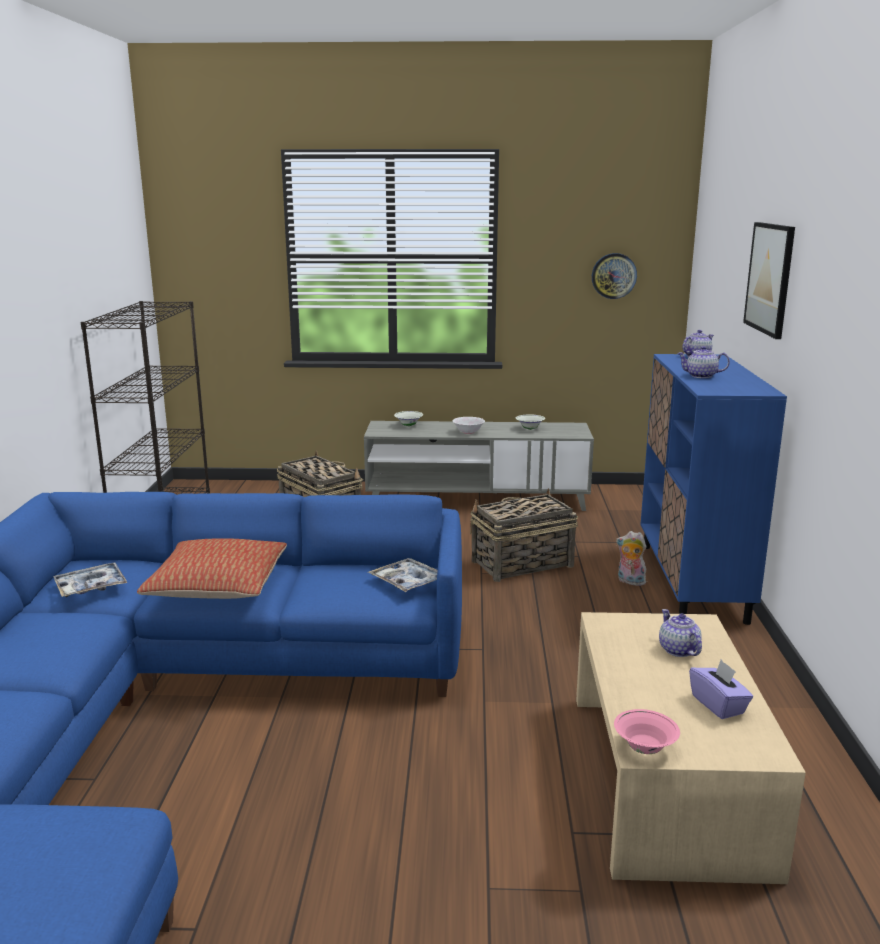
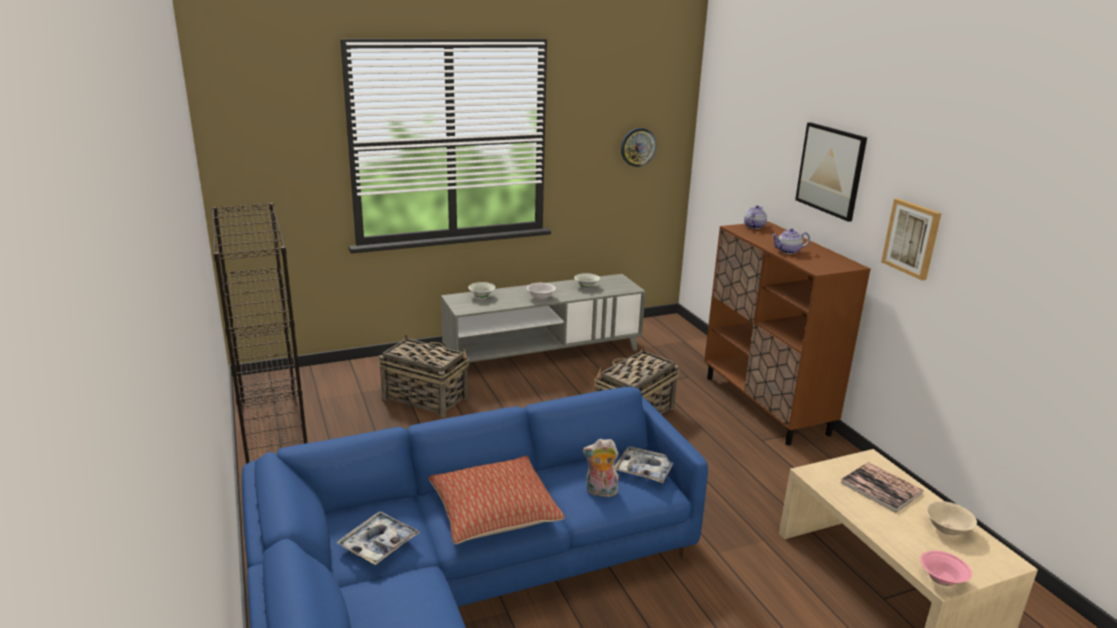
camera: 25 degrees left, 5 degrees up
(630, 582) = (724, 414): plush toy -> plush toy (600, 492)
(677, 650) = (881, 487): teapot -> book
(692, 582) = (765, 405): blue cabinet -> brown cabinet
(718, 705) = (946, 529): purple tissue box -> beige bowl
(820, 349) = (911, 238): none -> picture

